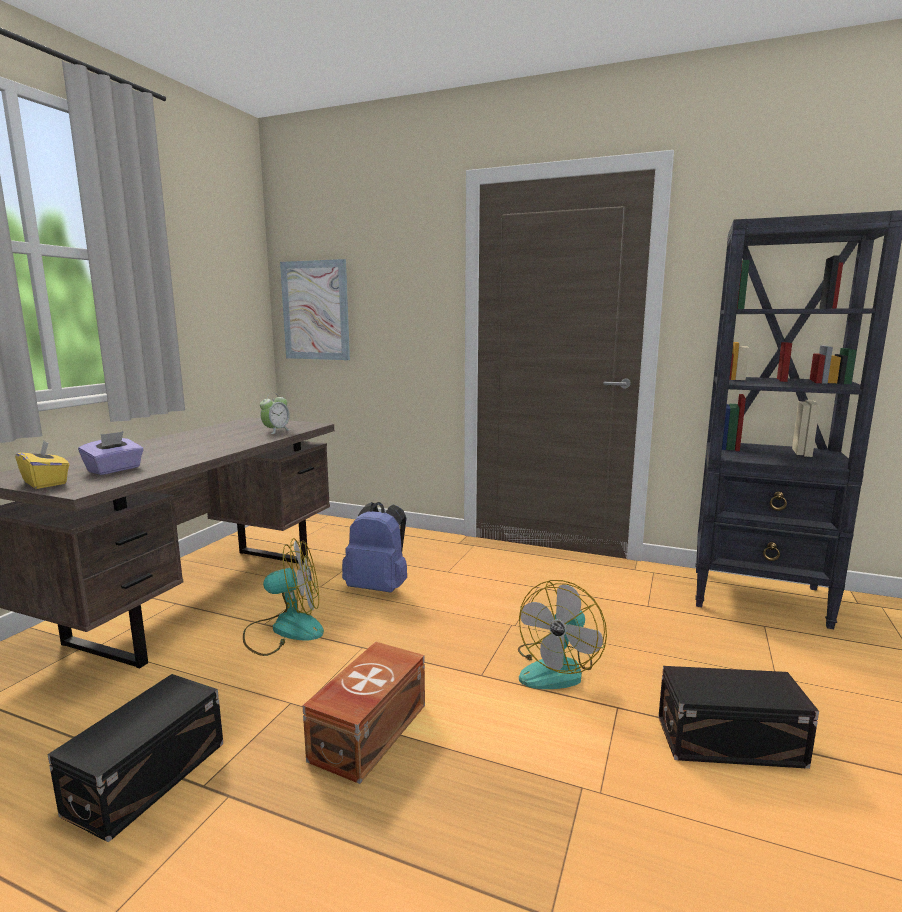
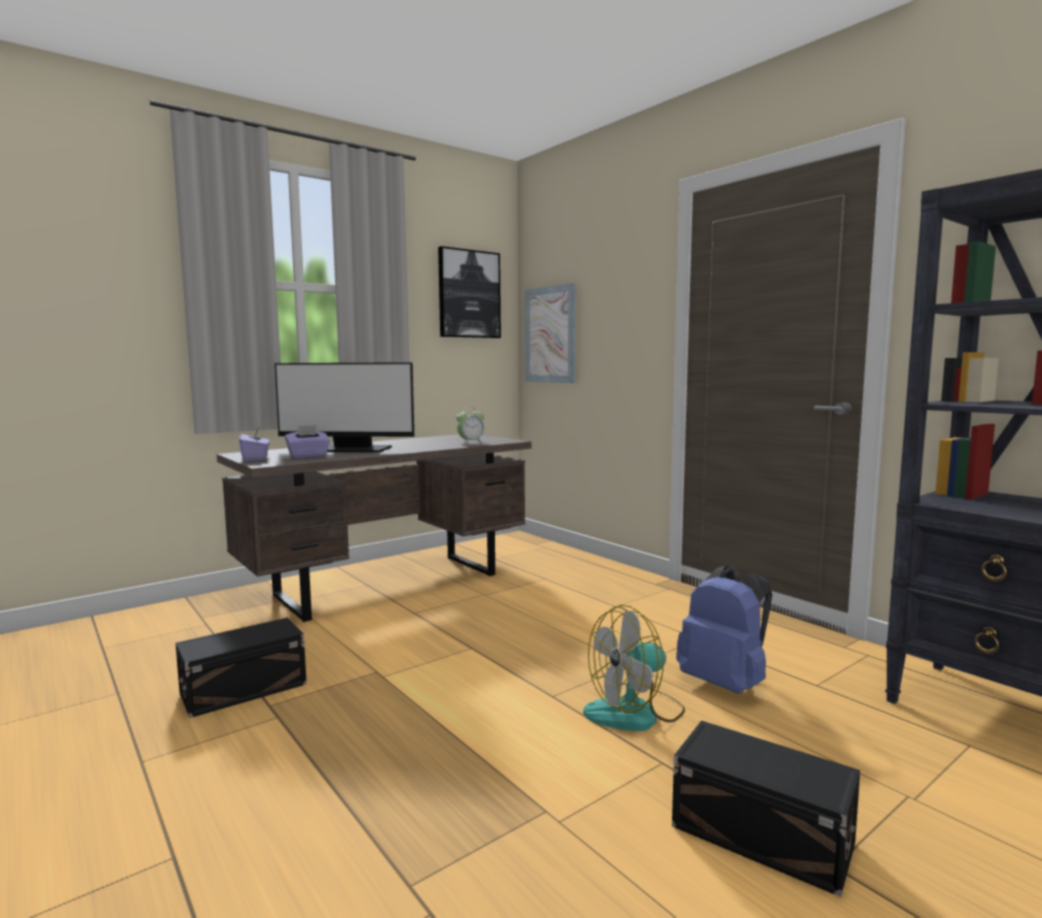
camera: 30 degrees right, 5 degrees down
(46, 482) = (256, 458): yellow tissue box -> purple tissue box
(151, 454) = (350, 449): none -> monitor
(224, 264) = (469, 294): none -> picture
(284, 630) = (424, 620): fan -> none
(367, 732) = (410, 708): brown storage box -> none
(379, 588) = (535, 606): blue backpack -> blue backpack (725, 683)

